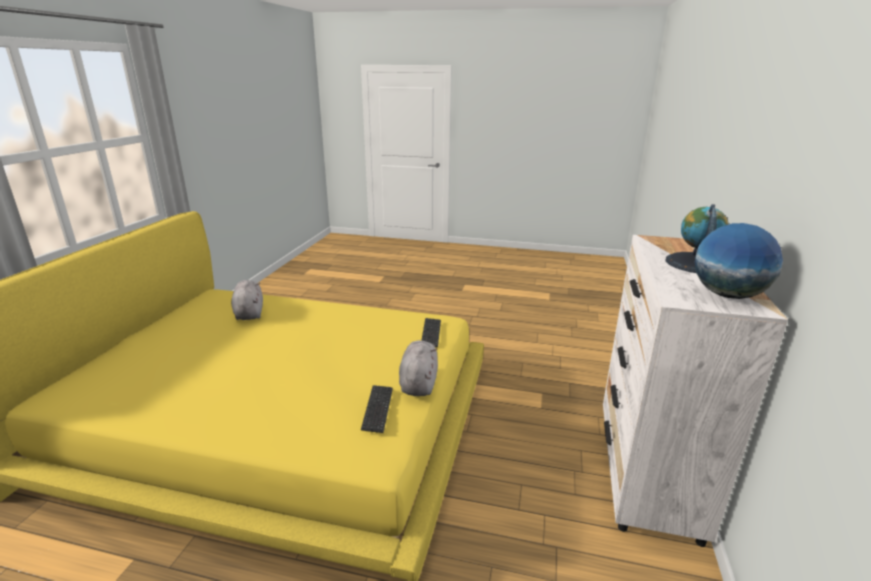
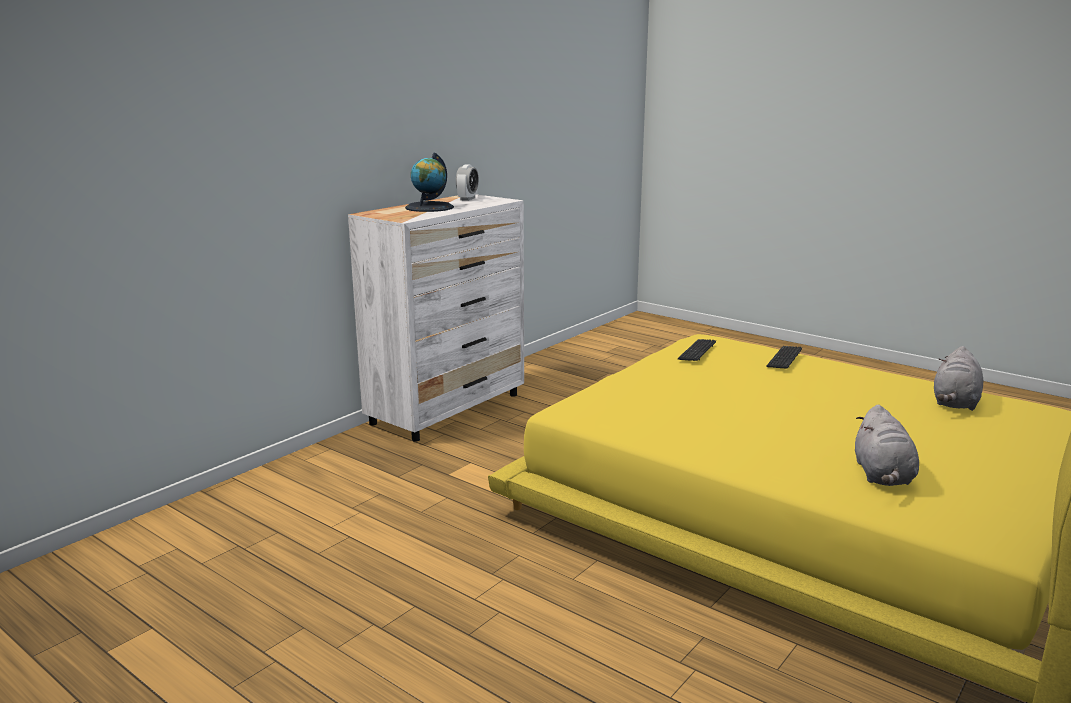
camera: 155 degrees left, 5 degrees down
(418, 382) = (647, 364): grey plush toy -> grey plush toy (955, 403)
(431, 333) = (599, 397): keyboard -> keyboard (784, 358)
(727, 295) = (467, 199): globe -> alarm clock

